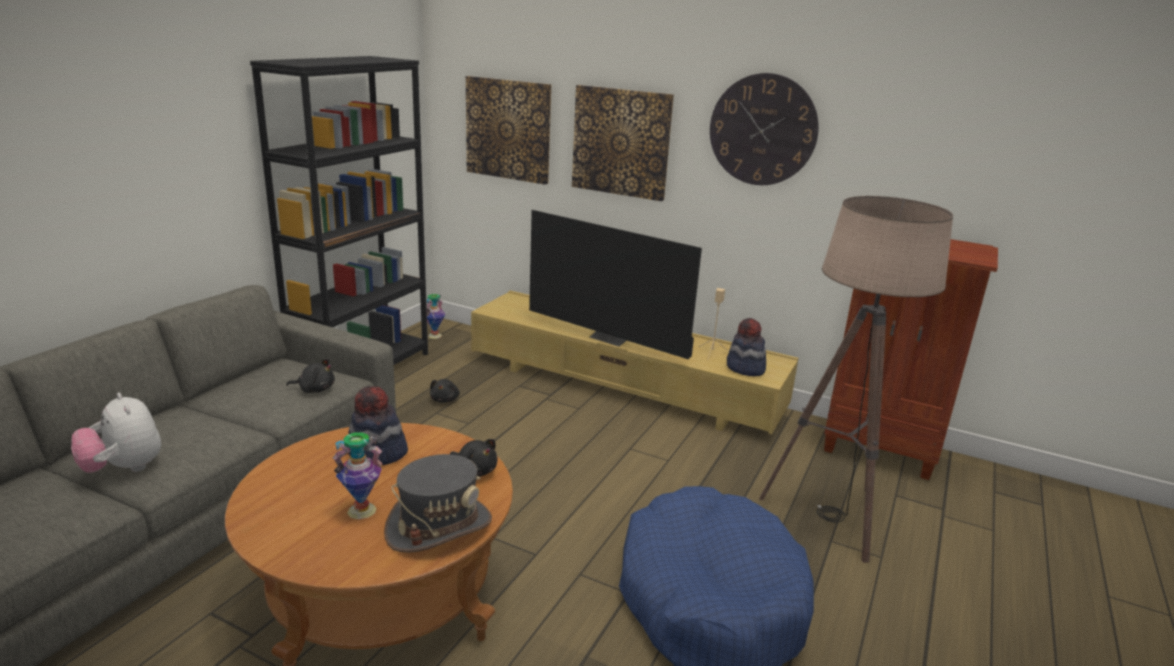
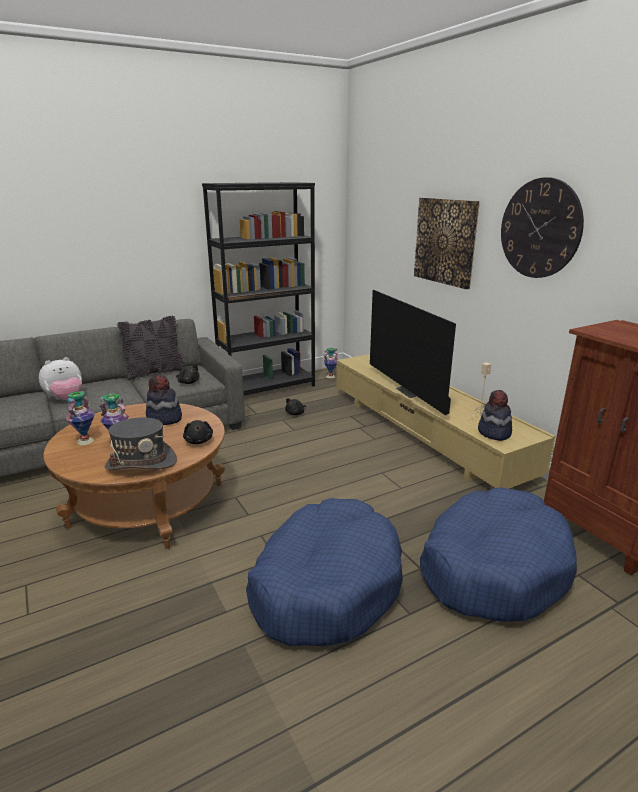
camera: 35 degrees right, 0 degrees up
(124, 468) = (65, 399): plush toy -> plush toy turned 120 degrees counterclockwise
(228, 385) = (155, 372): none -> black pillow
(300, 523) = (85, 441): none -> vase
(508, 129) = (384, 233): picture -> none
(830, 515) = (493, 567): floor lamp -> blue dog bed

